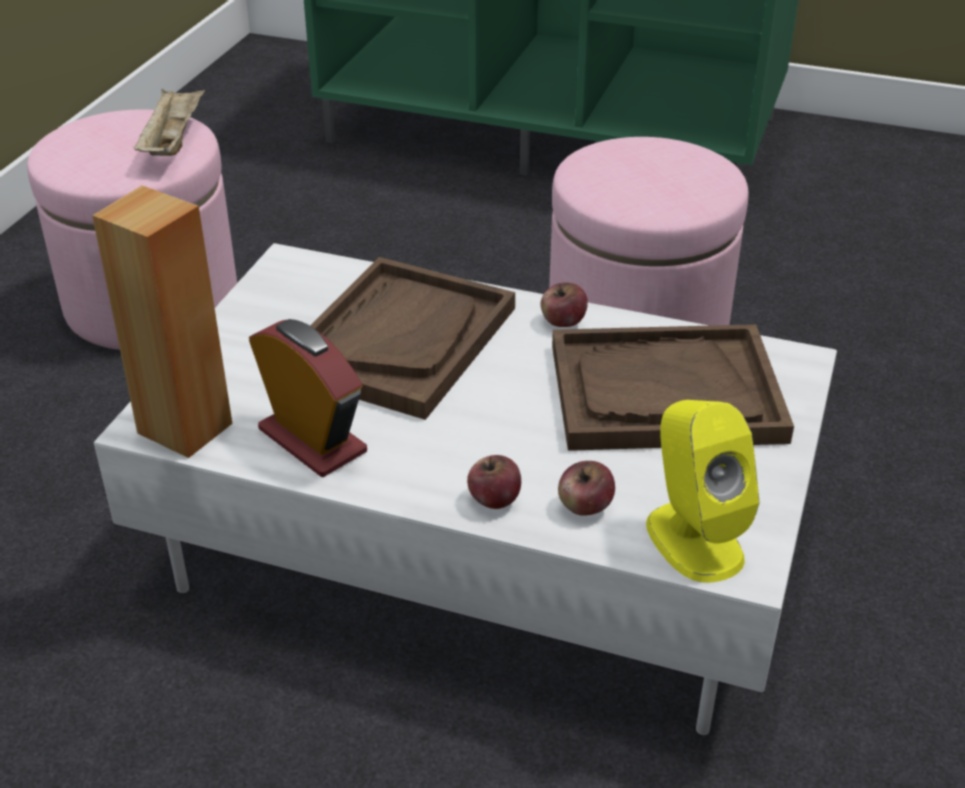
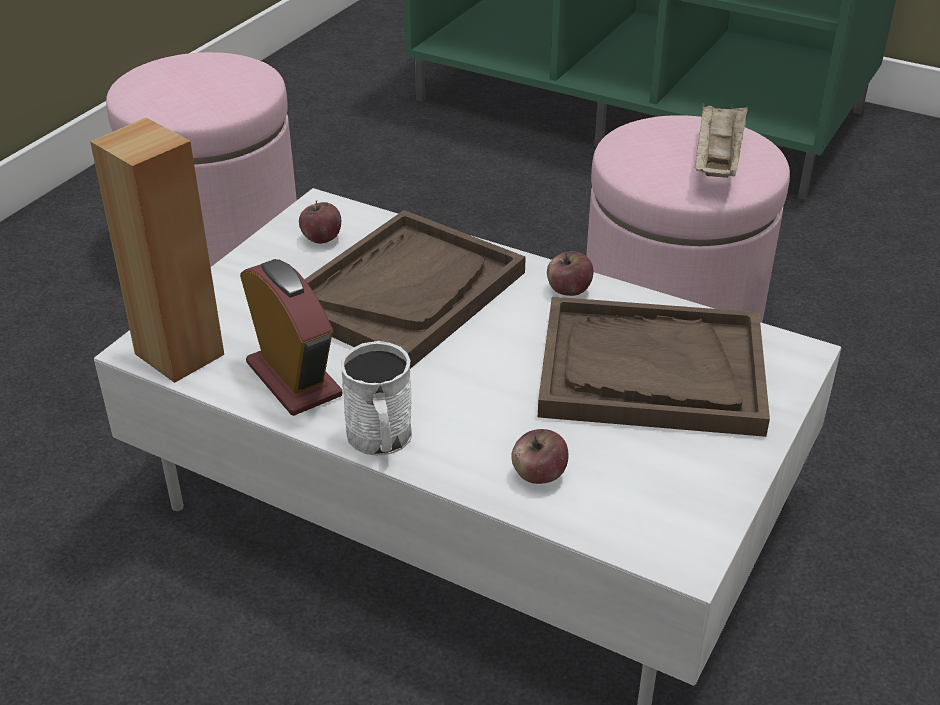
camera: 10 degrees right, 0 degrees up
(173, 141) = (241, 84): beige tray -> beige tray (716, 160)
(419, 491) = (381, 440): none -> white mug
(494, 499) = (451, 457): apple -> apple (321, 238)
(693, 539) = (639, 521): yellow speaker -> none

